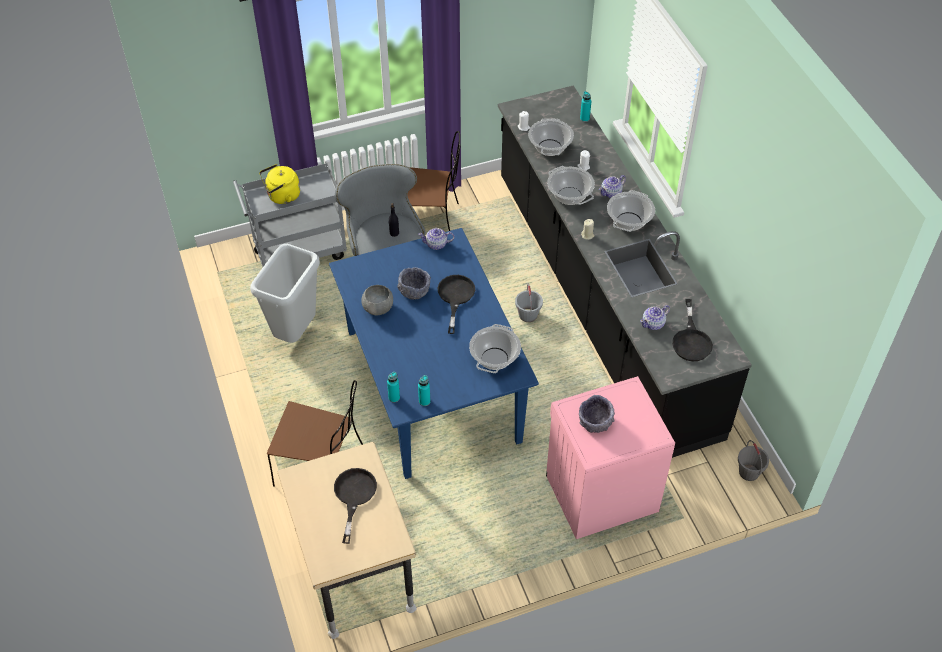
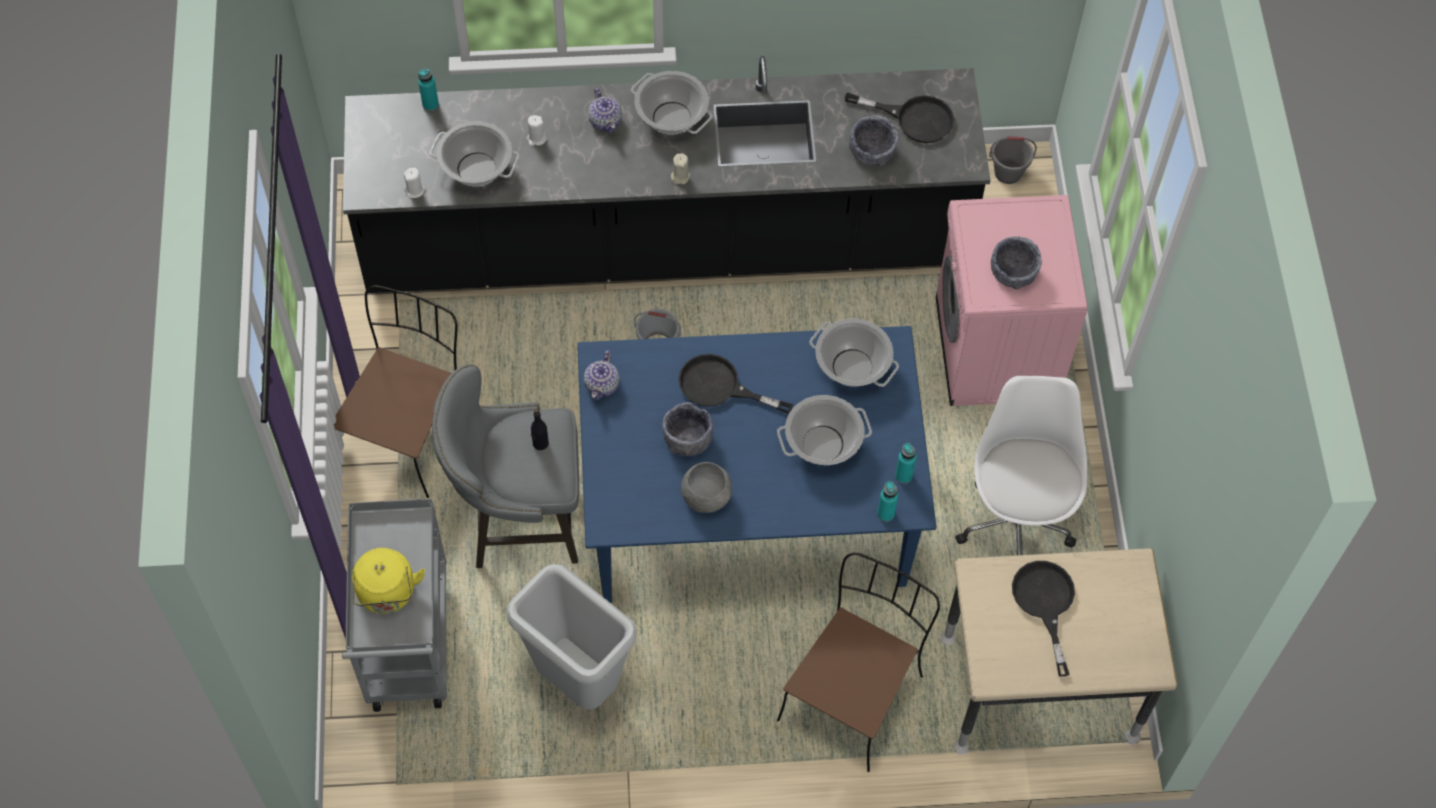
camera: 75 degrees left, 10 degrees up
(354, 496) = (1044, 604): black frying pan -> black frying pan turned 60 degrees clockwise
(470, 531) = (1014, 524): none -> white office chair
(570, 196) = (592, 174): cooking pot -> cooking pot (823, 444)
(653, 324) = (872, 151): teapot -> grey bowl

